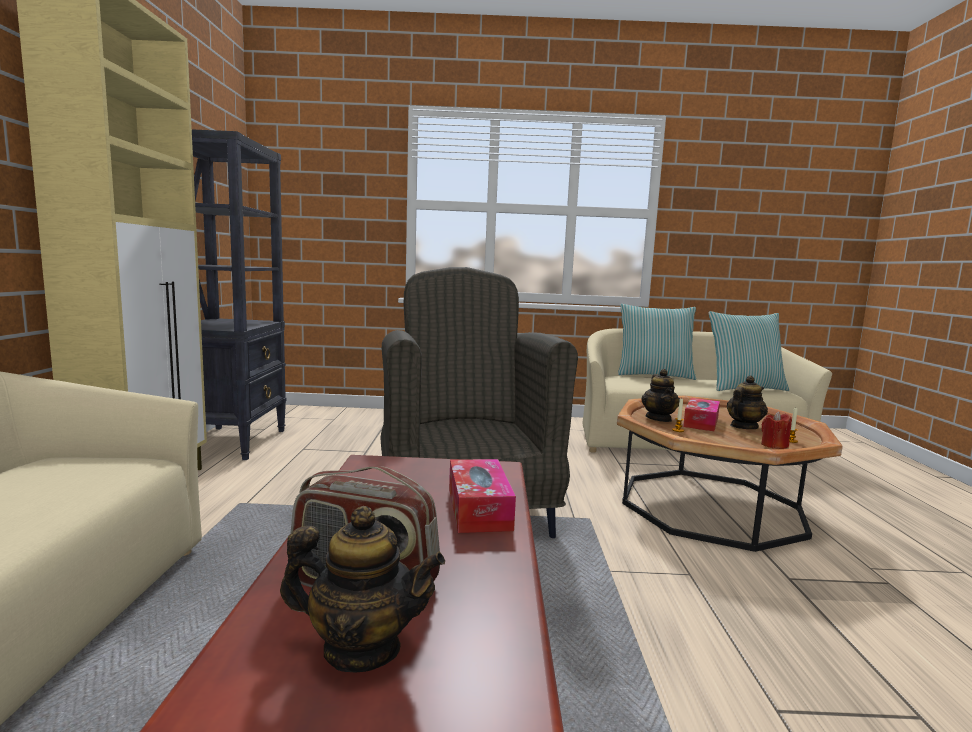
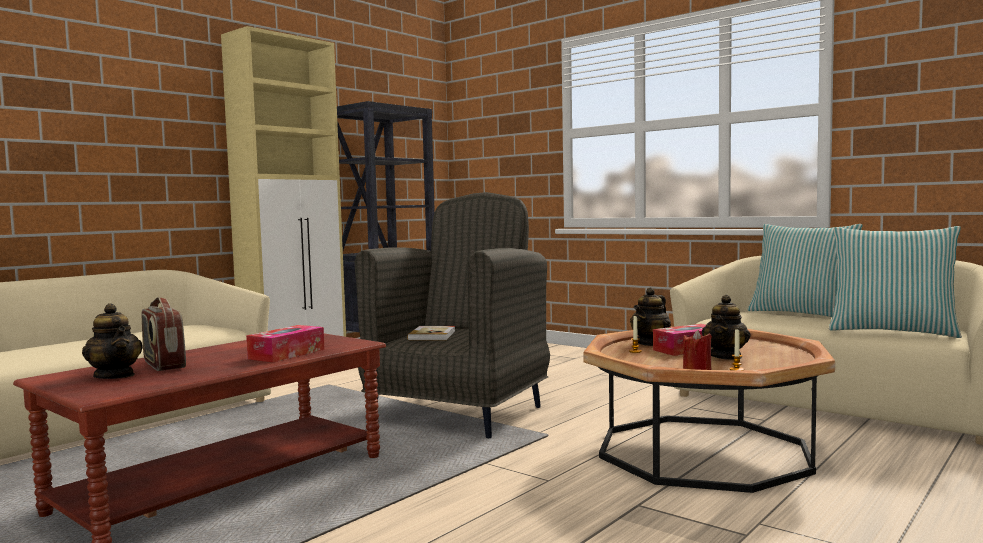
camera: 40 degrees right, 5 degrees down
(456, 433) = (433, 335): none -> book
(743, 427) = (726, 356): teapot -> teapot turned 120 degrees clockwise

